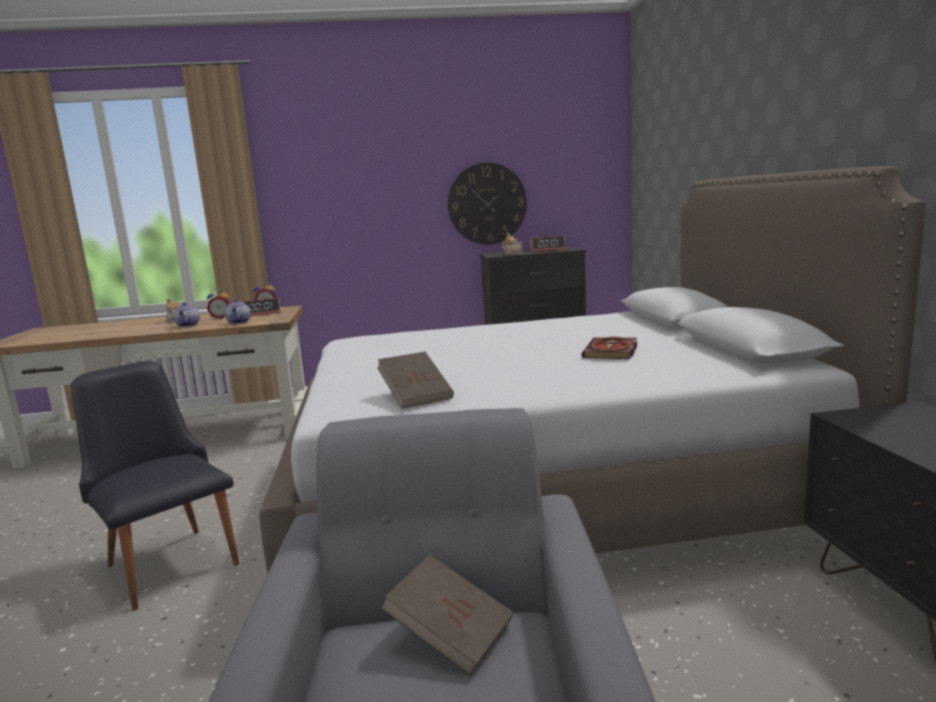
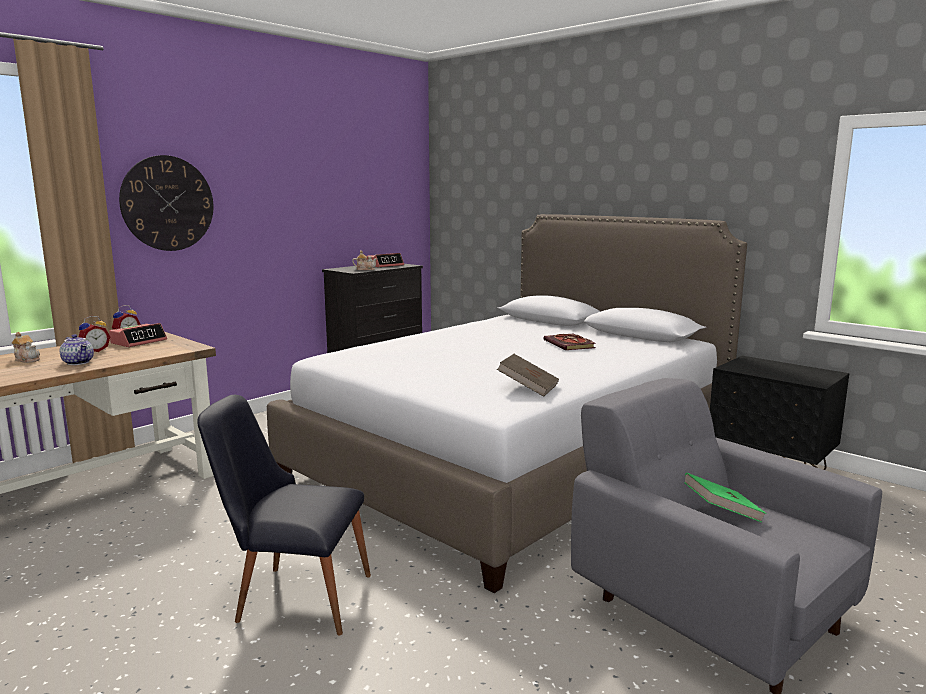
camera: 40 degrees left, 0 degrees up
(239, 322) = (147, 353): teapot -> none
(451, 635) = (721, 513): brown book -> green book
(487, 204) = (326, 221): wall clock -> wall clock (167, 203)

